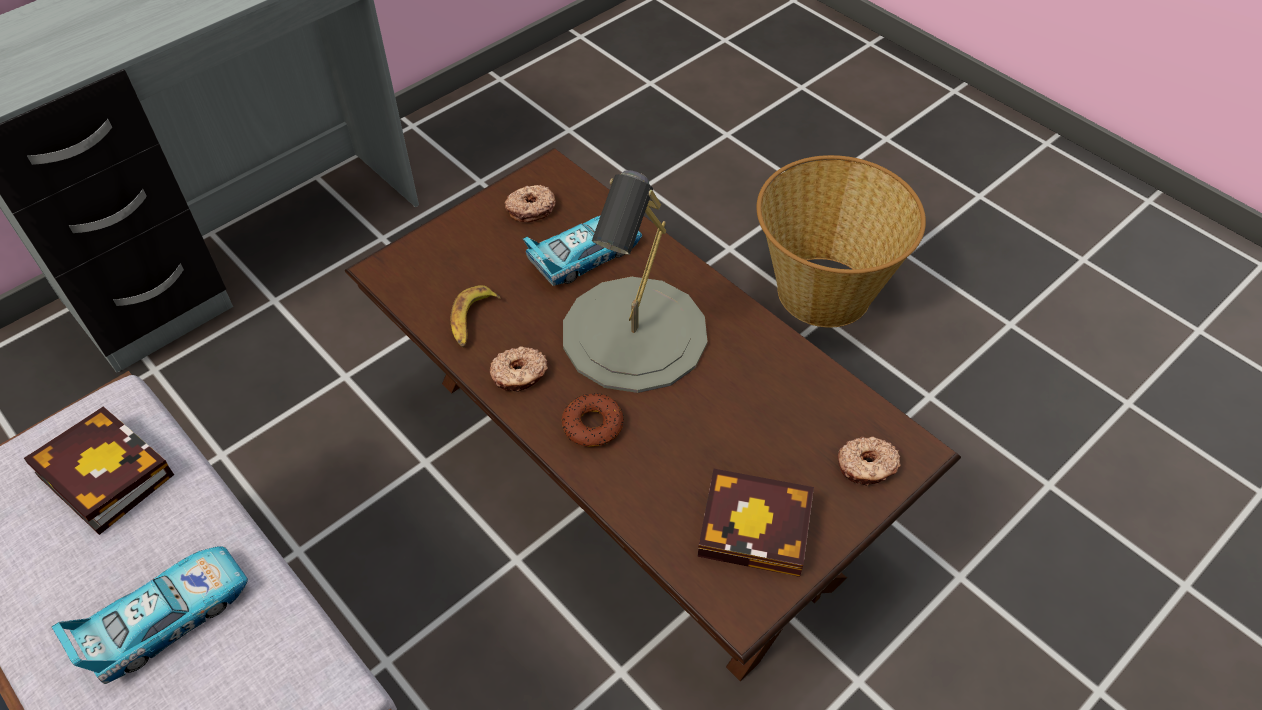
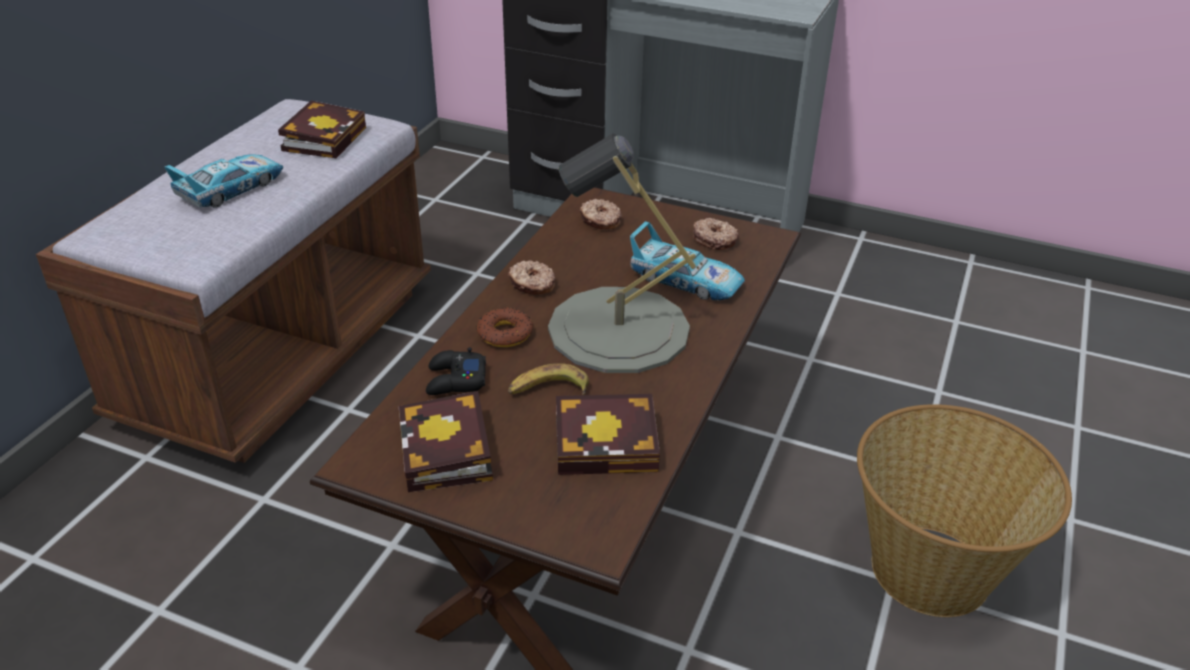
camera: 65 degrees right, 15 degrees down
(167, 618) = (231, 189): toy car -> toy car turned 75 degrees counterclockwise
(472, 321) = (570, 248): banana -> banana (548, 390)
(648, 490) = (455, 380): none -> black game controller
(794, 399) = (611, 443): none -> book
(866, 466) = (558, 511): donut -> donut (600, 221)

